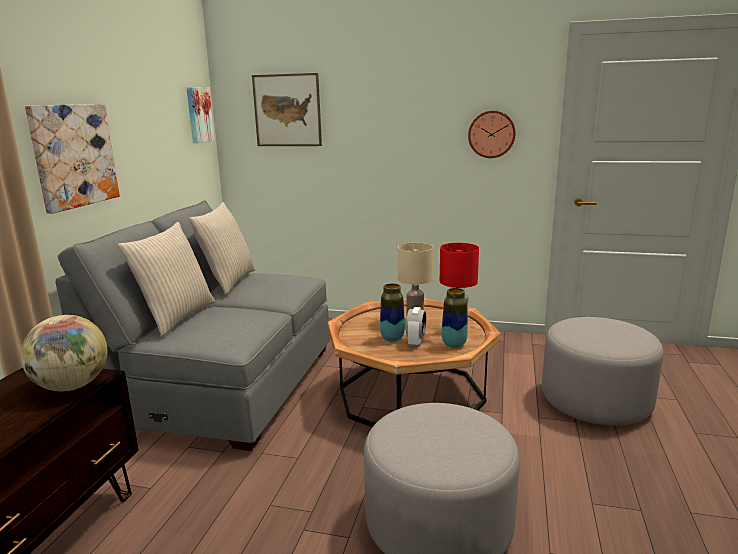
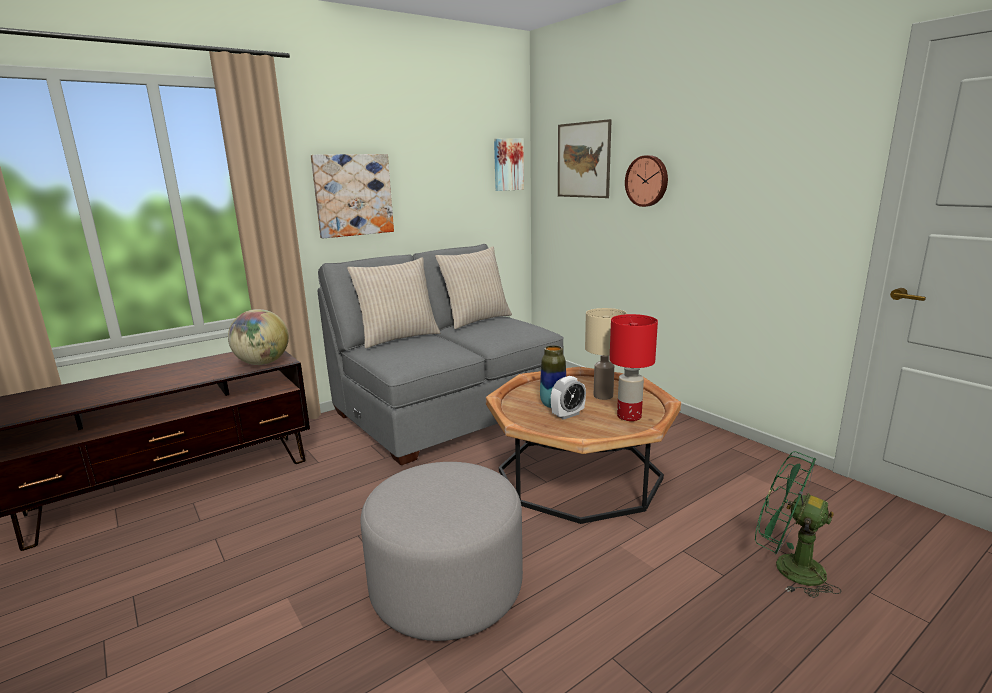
camera: 40 degrees right, 0 degrees up
(454, 344) = (600, 428): vase -> none
(491, 134) = (785, 189): wall clock -> wall clock (647, 181)
(596, 401) = (787, 567): grey ottoman -> green fan

